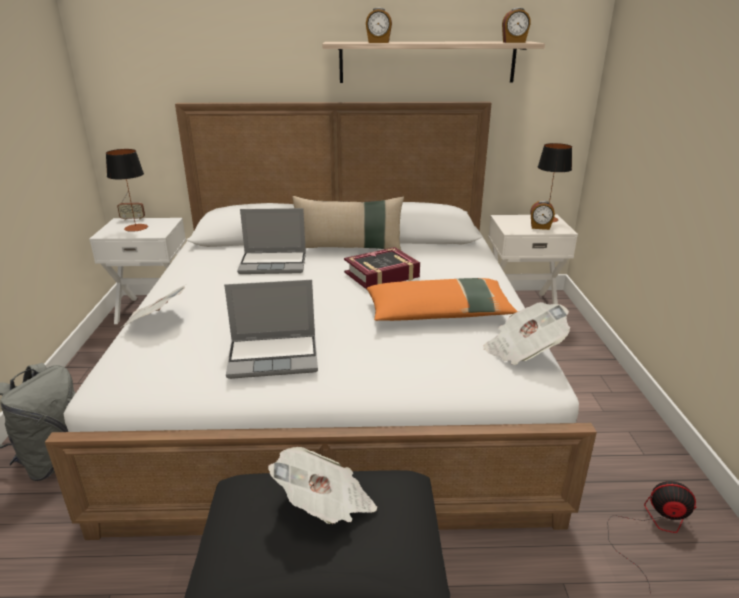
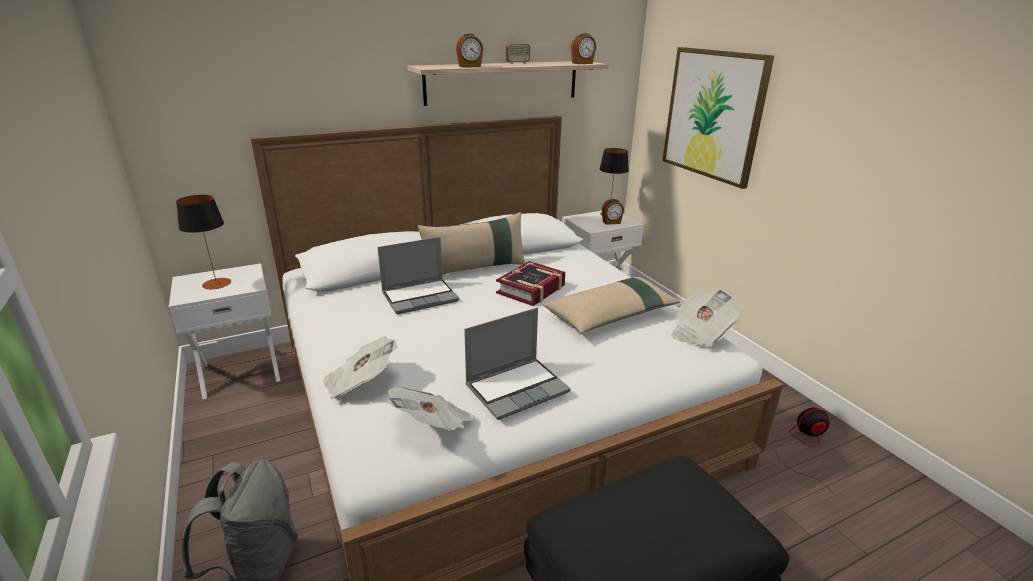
camera: 25 degrees left, 0 degrees up
(133, 219) = (201, 274): radio -> radio (517, 63)
(325, 505) = (654, 506): newspaper -> newspaper (433, 426)
(439, 313) = (611, 315): orange pillow -> beige pillow
(658, 105) = (713, 115): none -> picture

